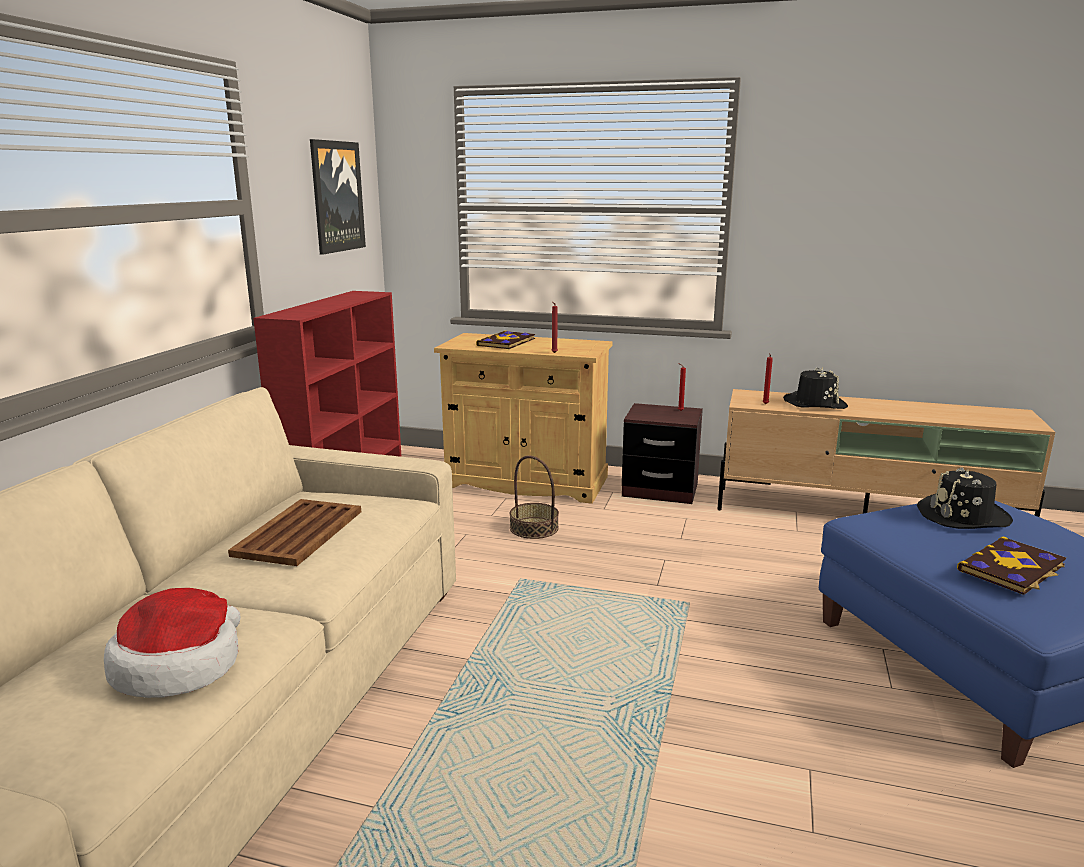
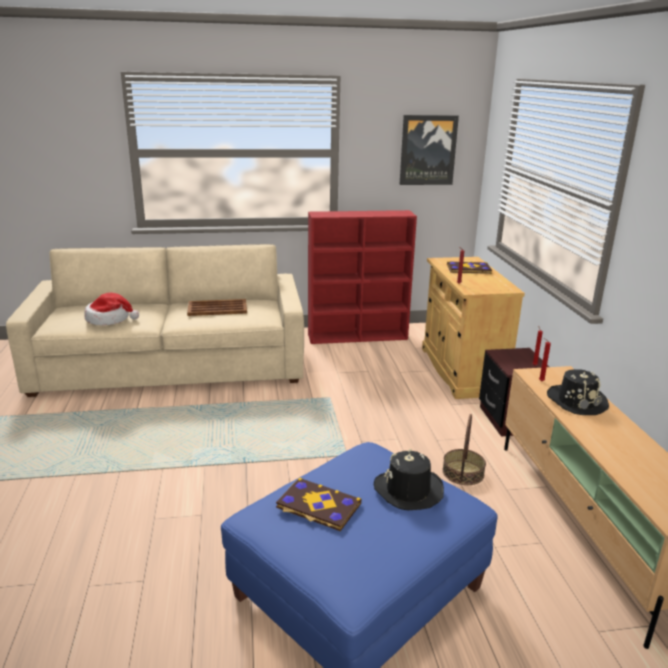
camera: 65 degrees right, 5 degrees up
(534, 528) = (397, 388): basket -> basket (463, 472)

